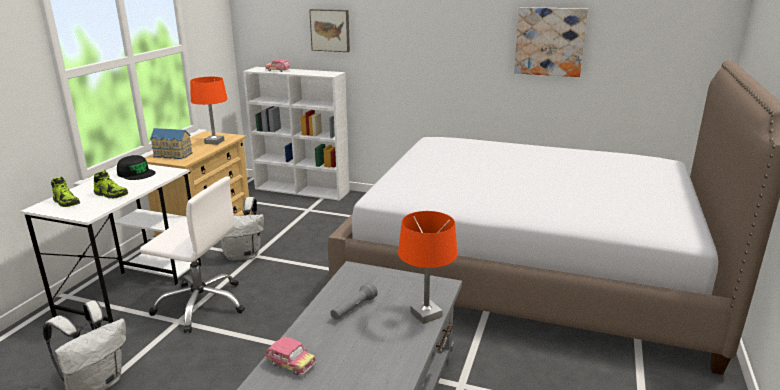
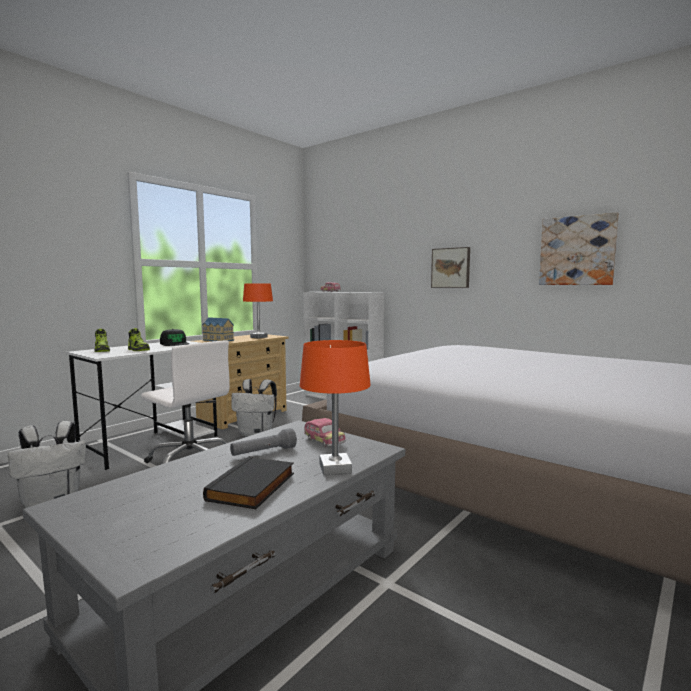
camera: 20 degrees right, 15 degrees down
(290, 364) = (147, 483): toy car -> toy car (324, 441)
(330, 30) = (375, 257): picture -> picture (451, 268)
(381, 348) = (253, 487): none -> black book

